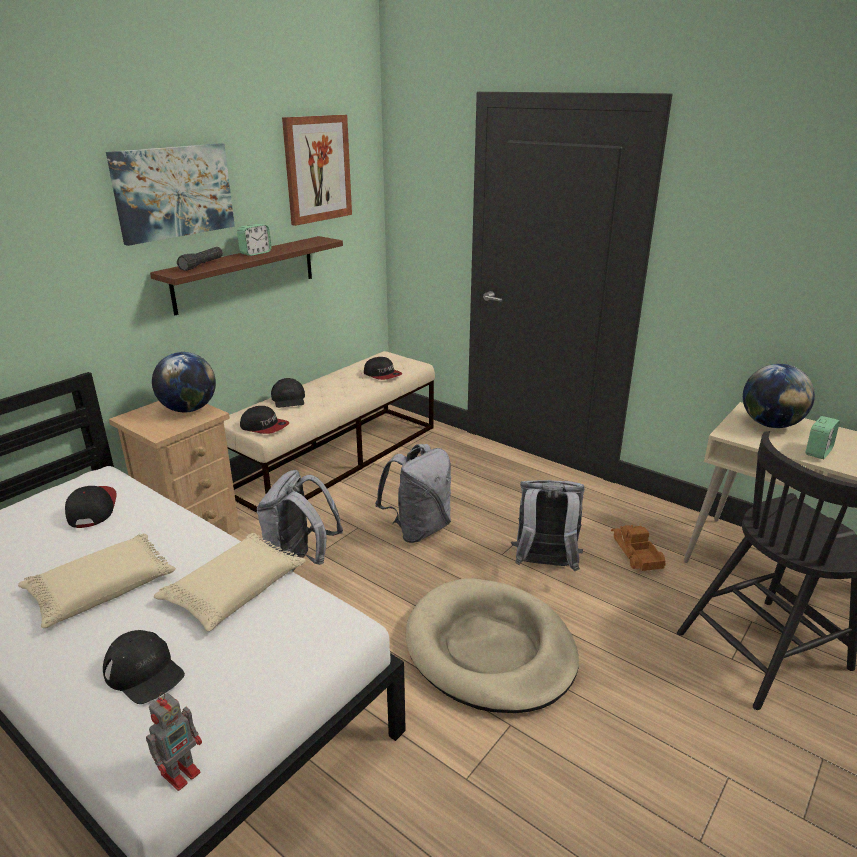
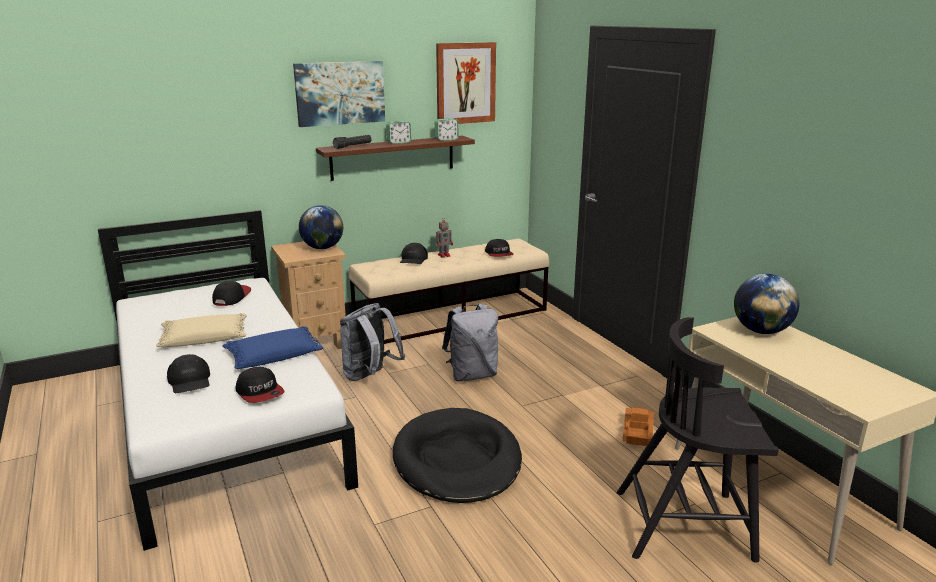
camera: 25 degrees right, 5 degrees down
(182, 771) = (170, 427): toy robot -> toy robot (444, 255)
(234, 586) = (273, 353): beige pillow -> blue pillow
(264, 427) = (380, 273): cap -> cap (260, 392)
(490, 649) = (457, 460): beige dog bed -> black dog bed
(544, 566) = (549, 421): grey backpack -> none
(818, 452) = (777, 357): alarm clock -> alarm clock (446, 139)

